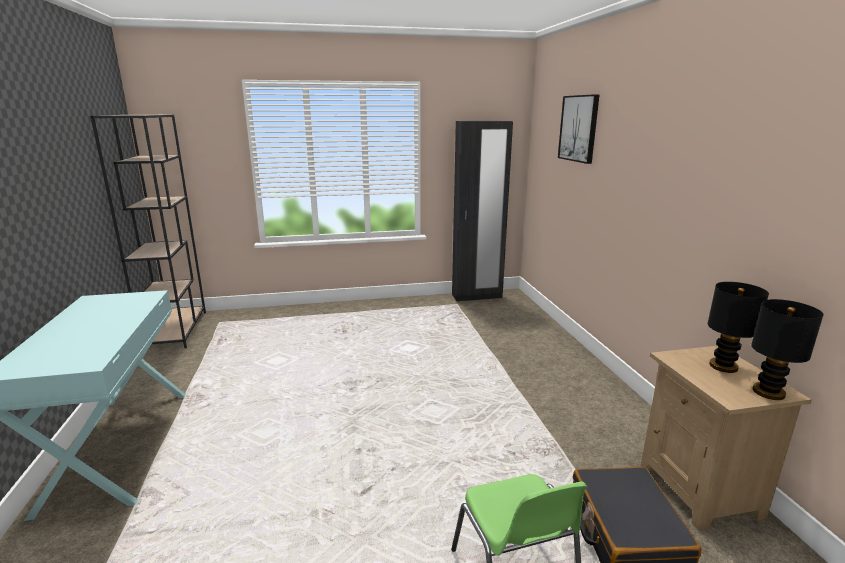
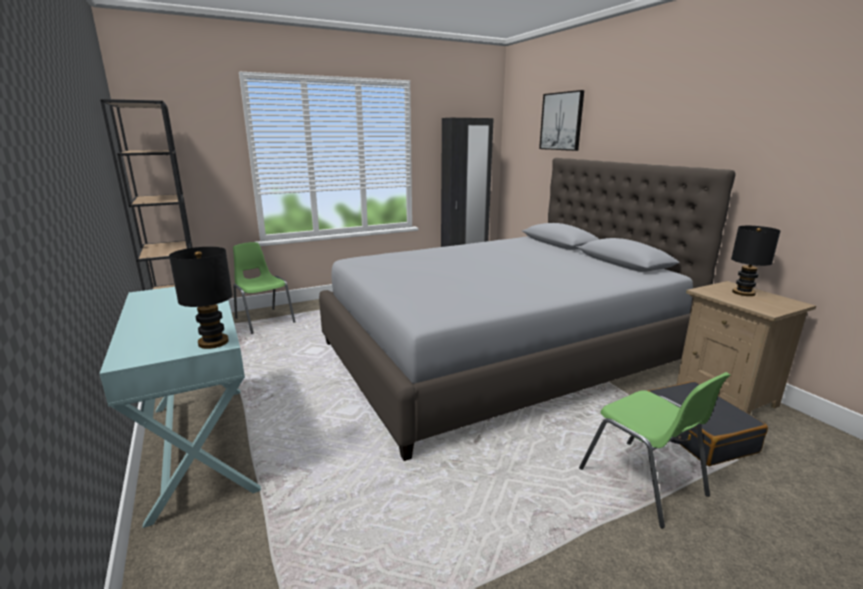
camera: 15 degrees left, 0 degrees up
(254, 321) = (264, 320): none -> green chair
(457, 392) = (500, 354): none -> grey bed
(767, 392) = (786, 304): black table lamp -> black table lamp (213, 342)

